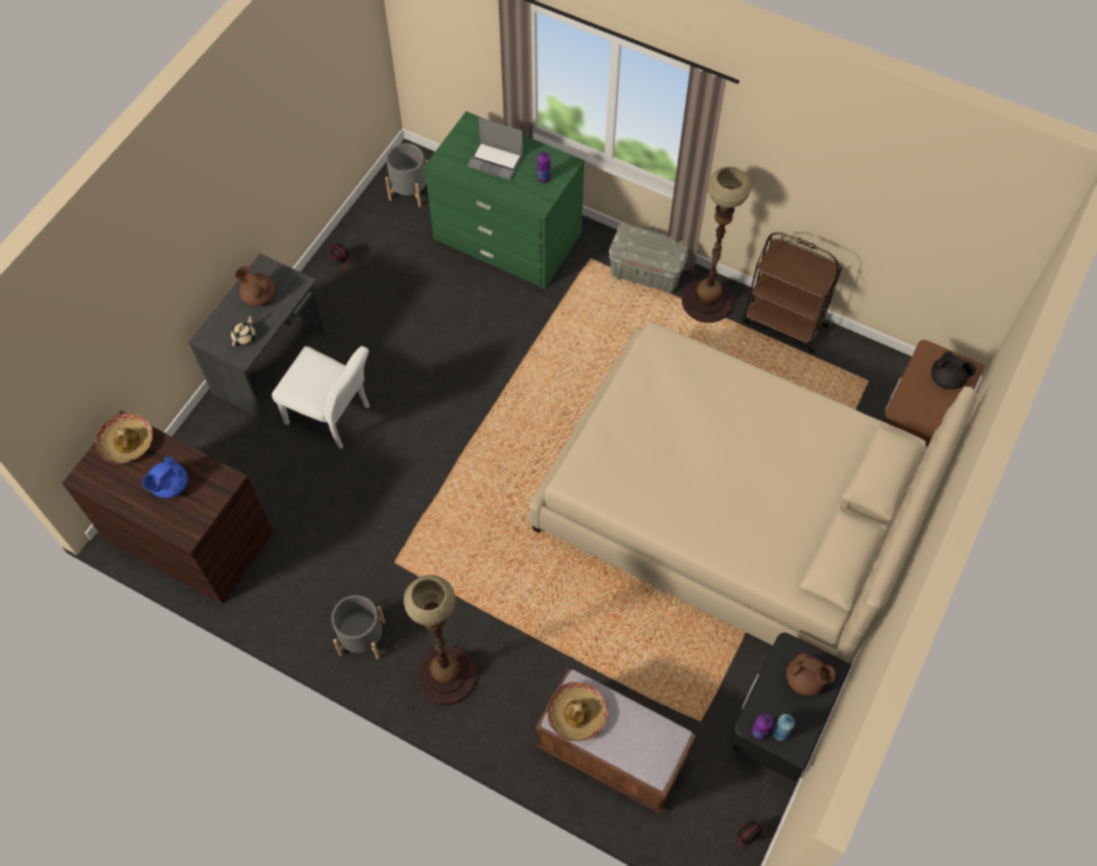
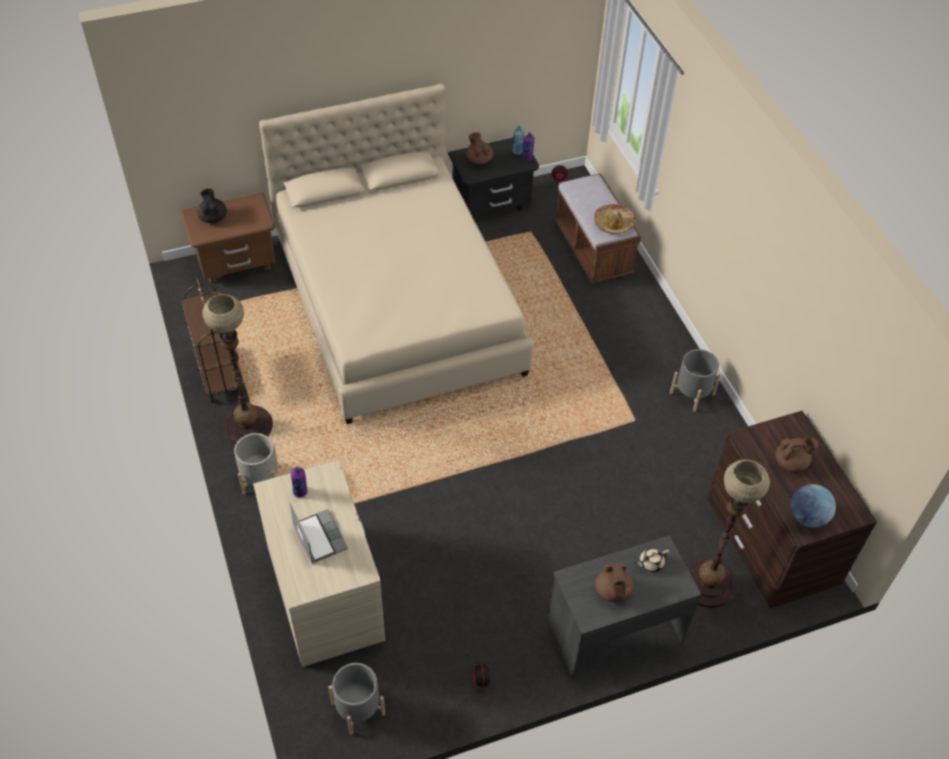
camera: 140 degrees left, 10 degrees down
(127, 442) = (807, 517): hat -> globe
(170, 486) = (791, 462): blue teapot -> brown teapot
(333, 417) = (599, 547): white chair -> none
(446, 676) = (655, 341): floor lamp -> floor lamp (708, 583)
(507, 236) = (325, 593): green dresser -> beige dresser
(647, 272) = (260, 478): grey storage box -> grey planter

